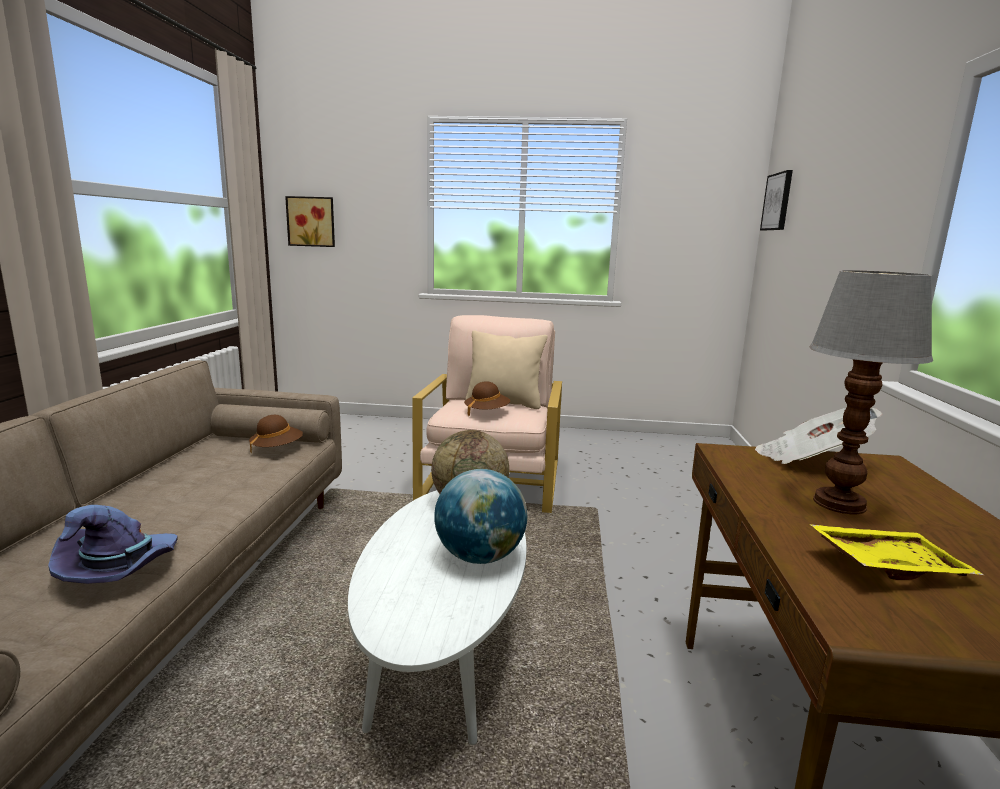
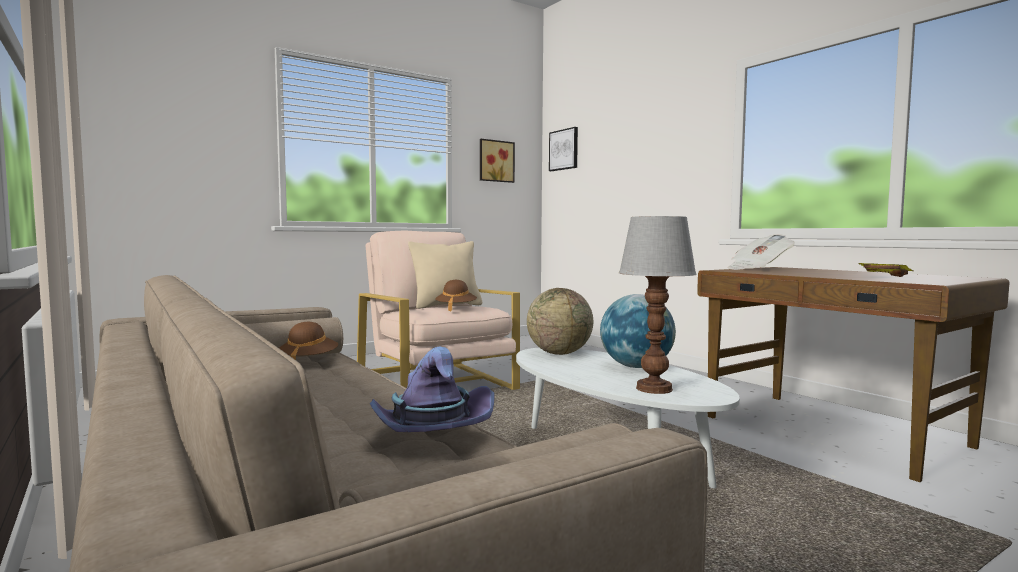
camera: 40 degrees left, 10 degrees down
(311, 221) = (127, 143): picture -> picture (495, 161)
(837, 503) = (814, 273): table lamp -> table lamp (653, 389)

